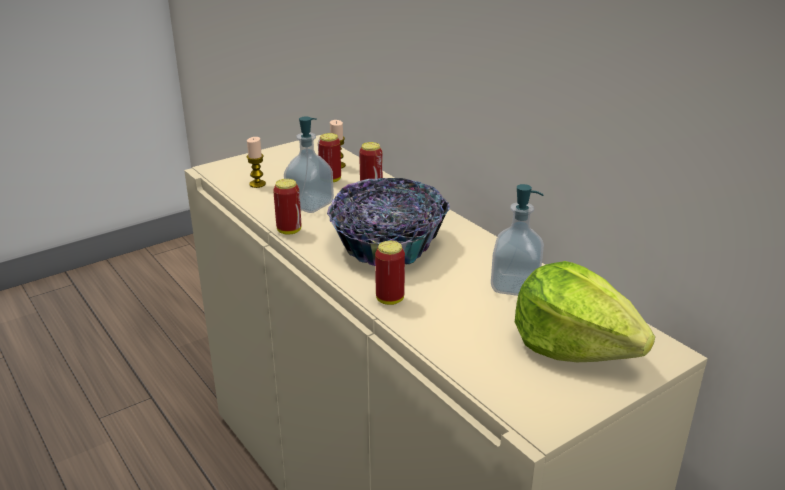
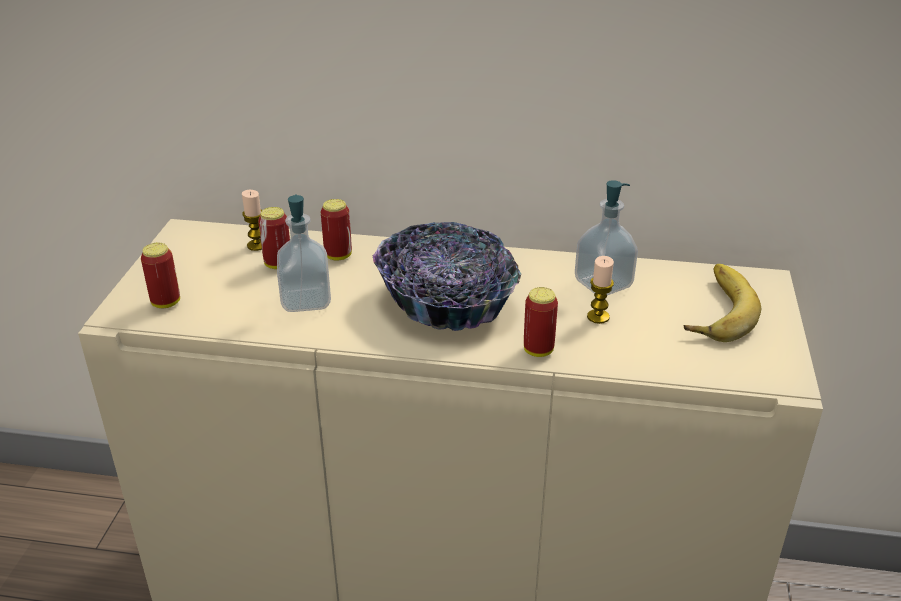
camera: 45 degrees left, 5 degrees up
(257, 184) = (207, 306): candle -> candle (598, 317)
(289, 231) = (336, 337): can -> can (166, 302)
(573, 346) = (713, 309): lettuce -> banana

